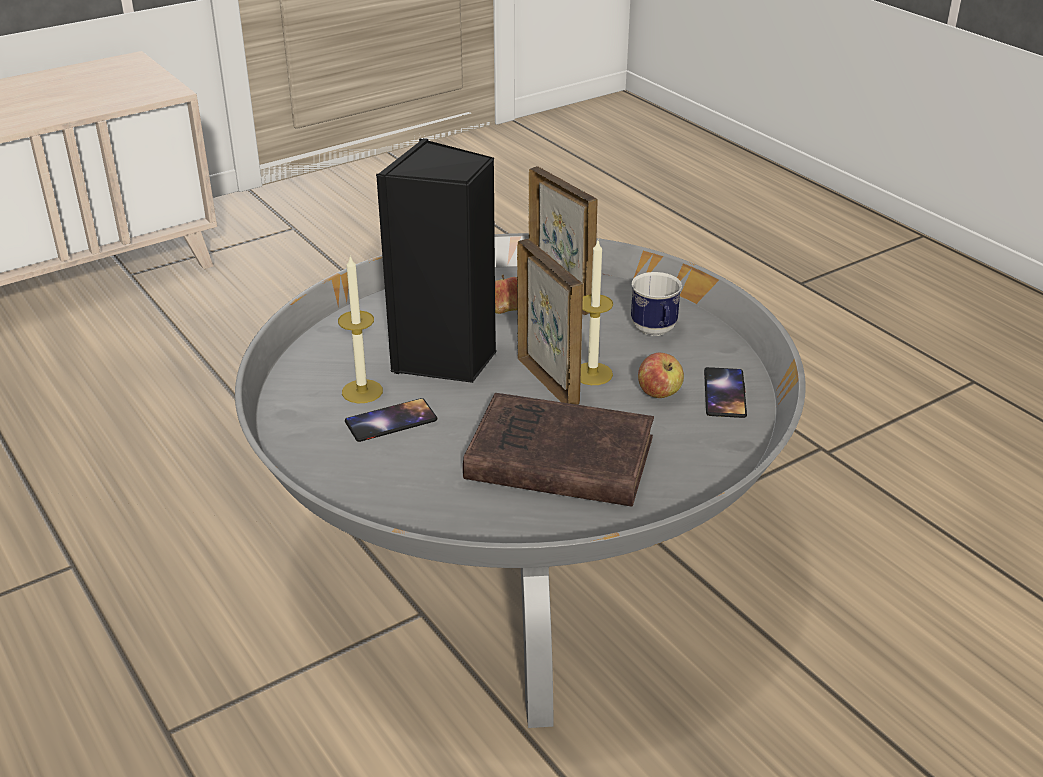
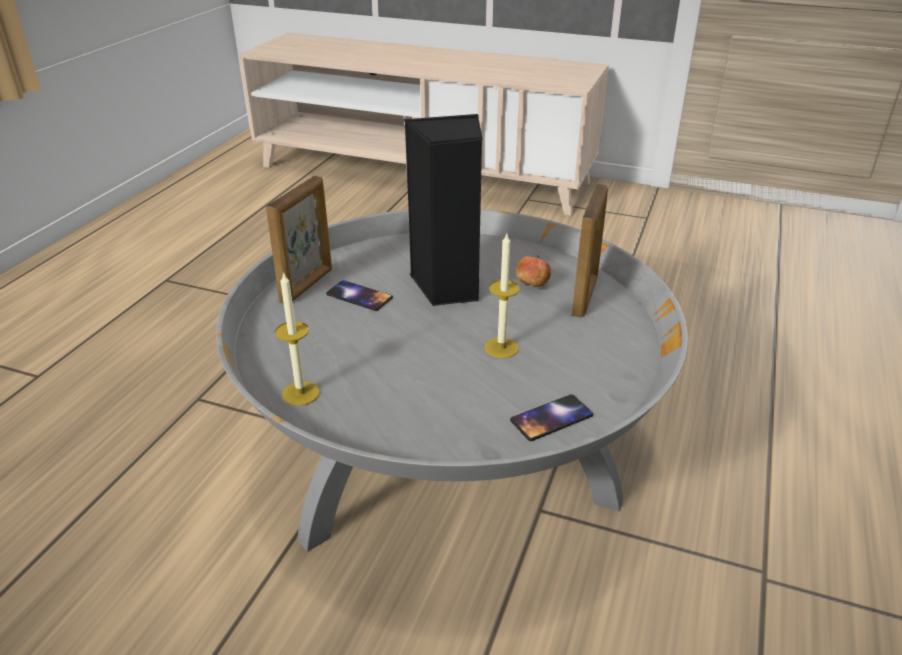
camera: 55 degrees right, 0 degrees up
(362, 391) = (379, 274): candle -> candle (300, 393)
(548, 381) = (470, 333): picture frame -> picture frame (307, 285)
(554, 459) = (381, 372): brown book -> none
(655, 332) = (592, 354): mug -> none
(659, 394) = (512, 386): apple -> none

